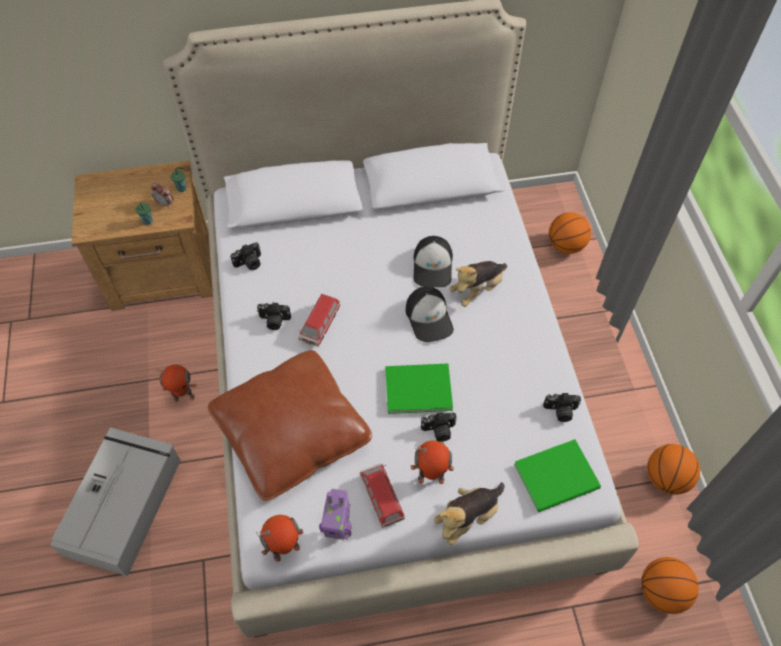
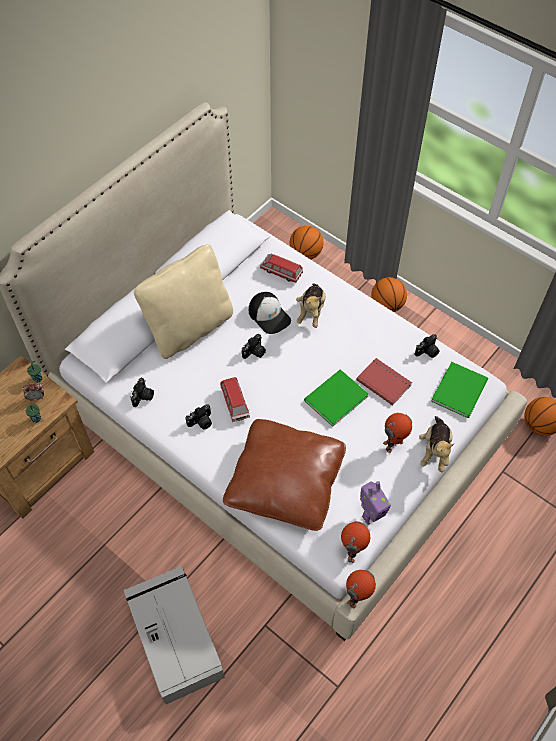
camera: 40 degrees left, 0 degrees up
(184, 397) = (143, 535): toy robot -> toy robot (357, 598)
(349, 229) = (190, 328): none -> beige pillow
(382, 497) = (377, 477): toy car -> toy car (281, 272)
(429, 317) = (299, 350): cap -> none
(439, 431) = (371, 414): camera -> camera (254, 352)
(484, 408) = (384, 381): none -> red book
(666, 478) = (487, 359): basketball -> basketball (387, 305)

